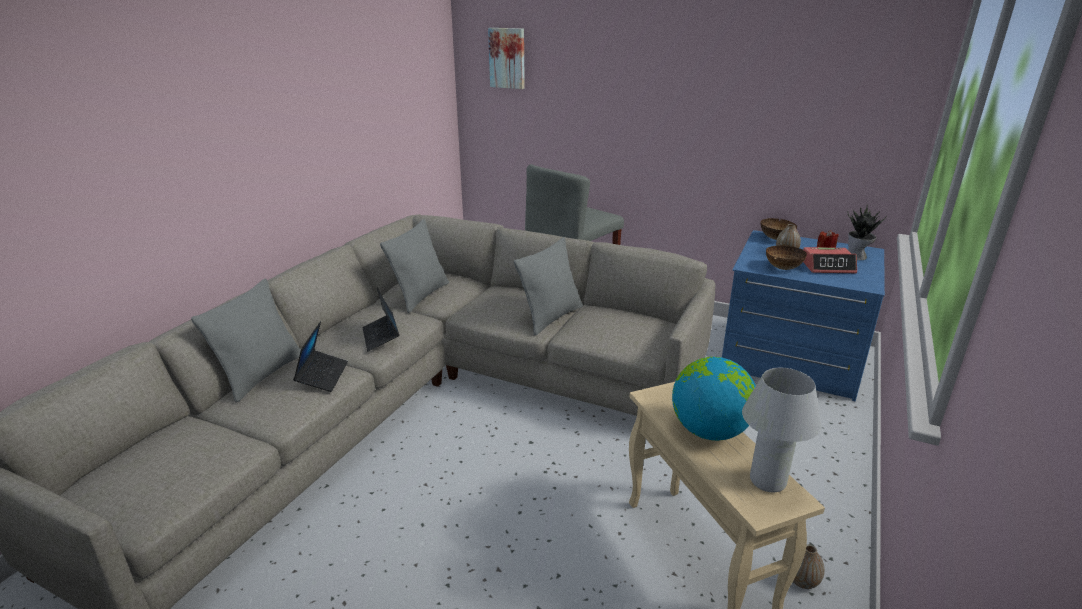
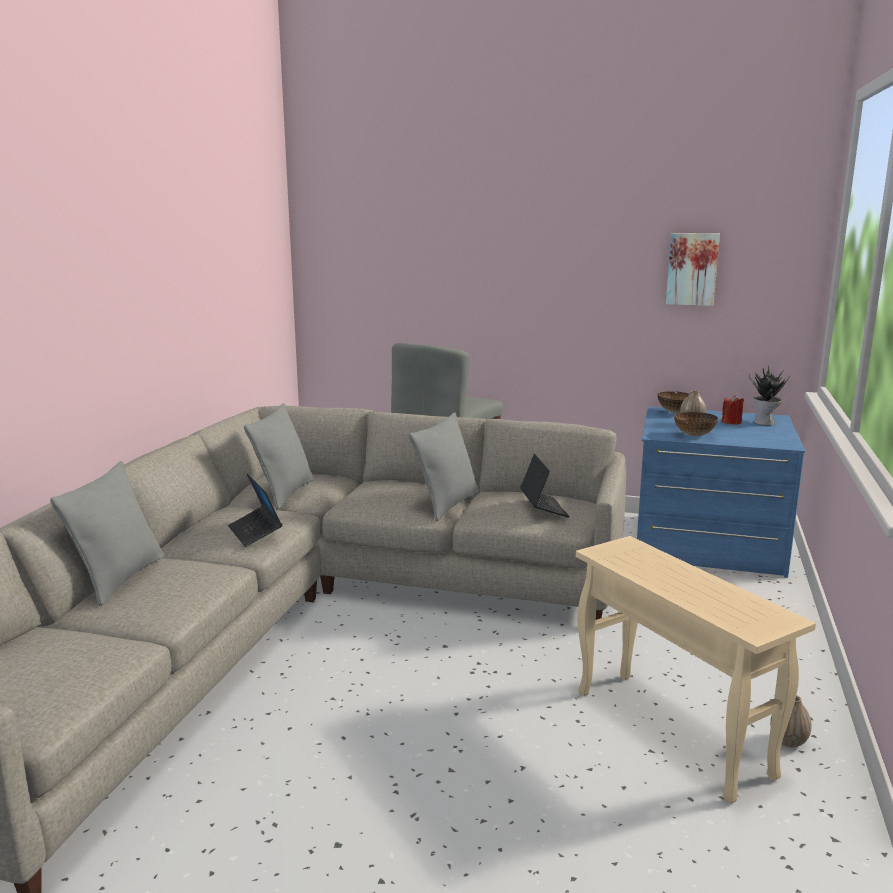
camera: 10 degrees left, 10 degrees down
(322, 376) = (199, 573): laptop -> laptop (543, 508)
(507, 58) = (356, 231): picture -> picture (692, 269)
(709, 431) = (674, 575): globe -> none
(767, 481) = (751, 608): white table lamp -> none
(828, 267) = (739, 432): alarm clock -> none

